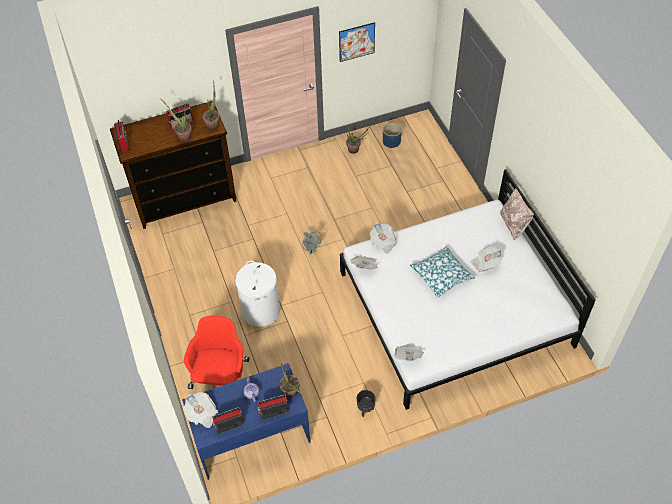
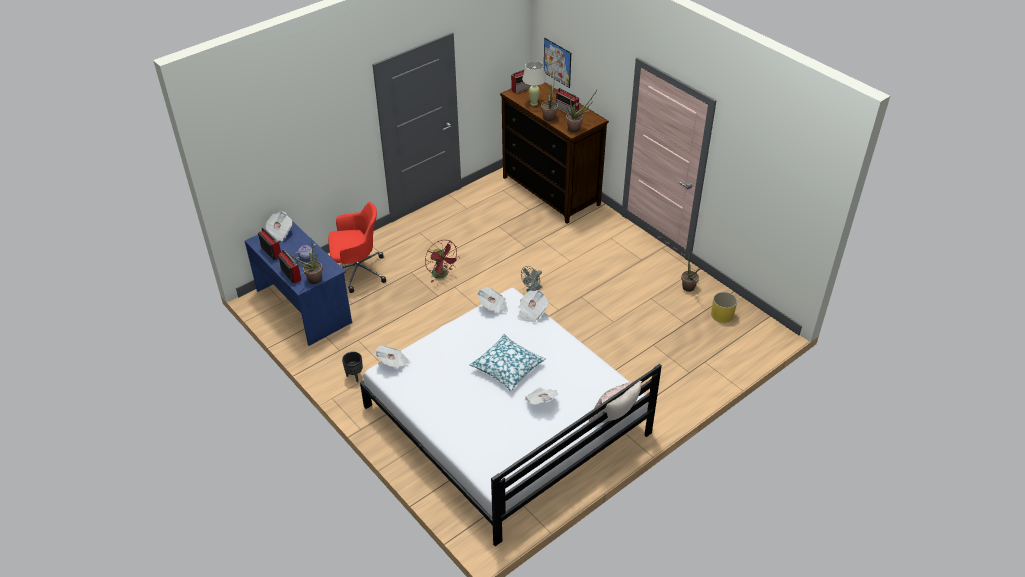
camera: 70 degrees right, 10 degrees down
(154, 142) = (533, 103): none -> beige table lamp
(260, 311) = (442, 275): white laundry basket -> red fan
(357, 42) = (741, 175): picture -> picture (557, 62)
(391, 141) = (722, 315): blue planter -> yellow planter

